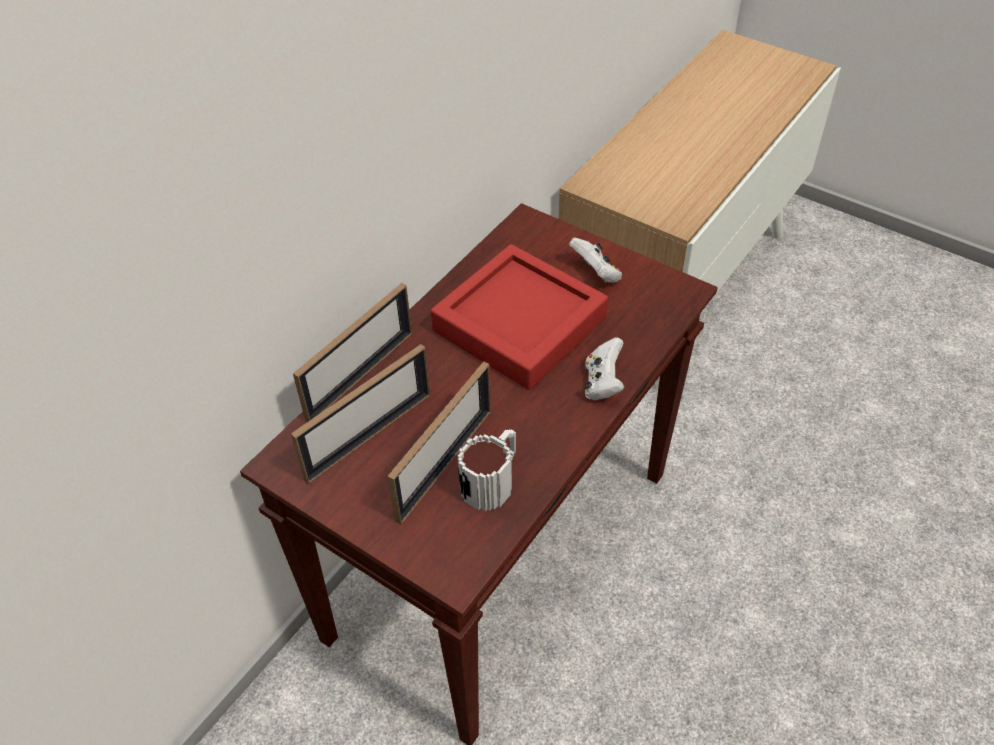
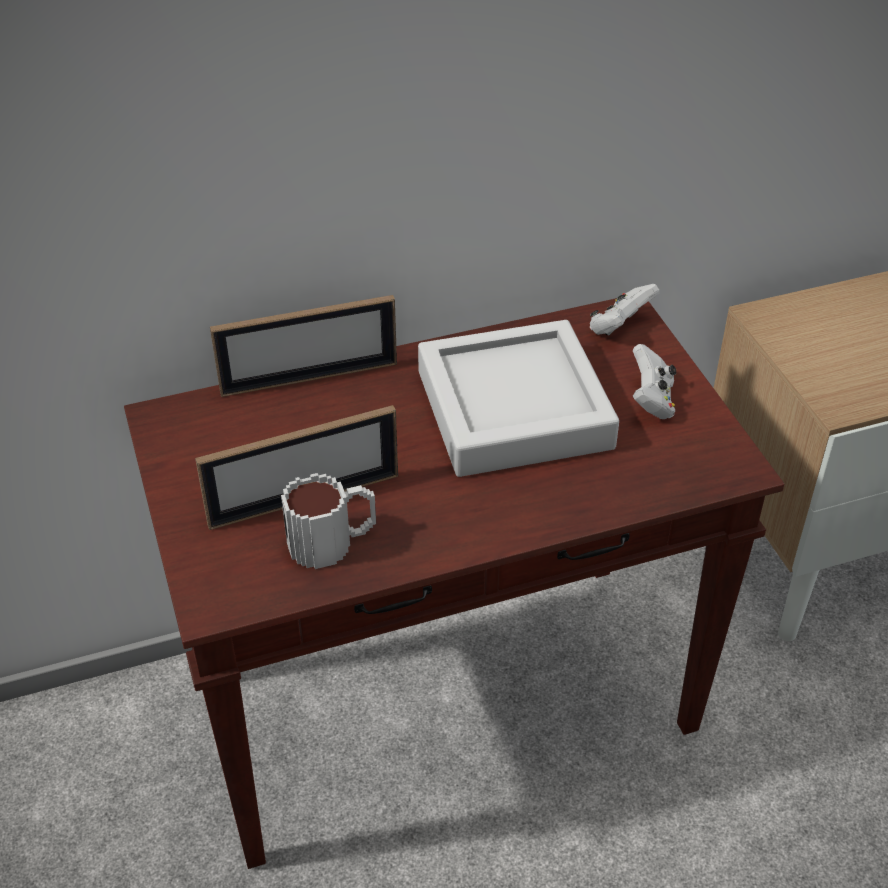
camera: 35 degrees right, 5 degrees down
(369, 436) = (262, 436): picture frame -> none
(519, 324) = (514, 410): red tray -> grey tray
(602, 383) = (542, 512): white game controller -> white game controller (620, 327)

